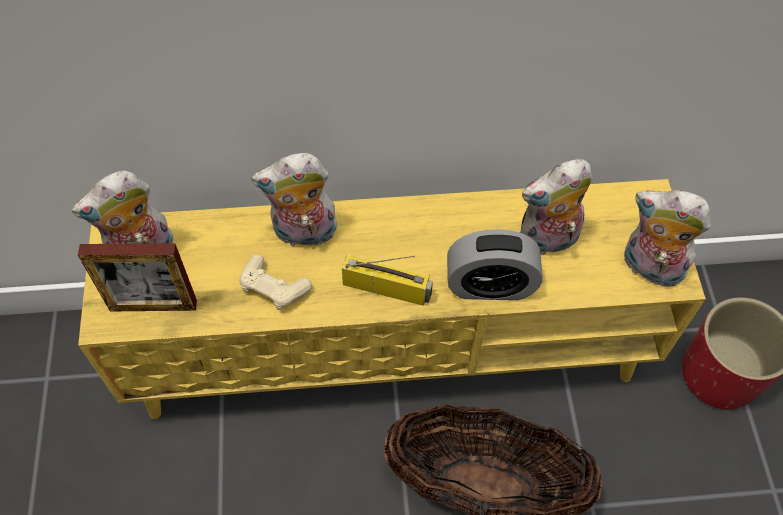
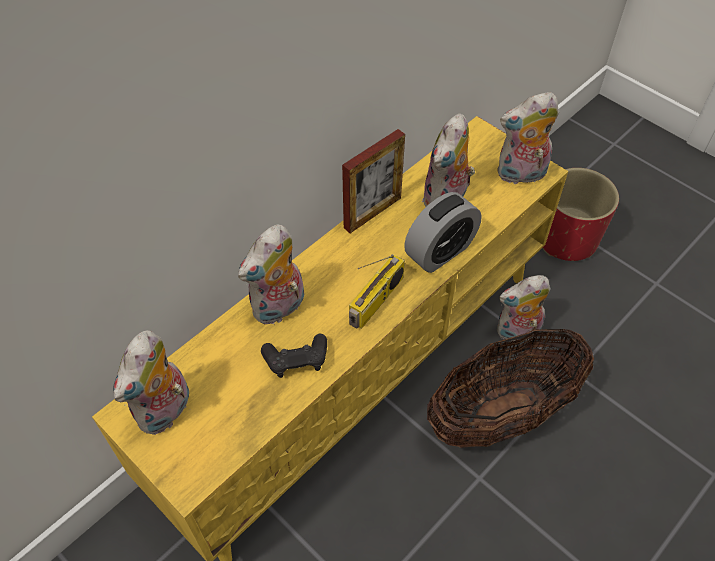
camera: 40 degrees left, 5 degrees down
(153, 305) = (216, 441): picture frame -> picture frame (372, 213)
(273, 288) = (296, 360): beige game controller -> black game controller
(387, 288) = (376, 301): radio -> radio turned 150 degrees clockwise
(573, 425) = (517, 332): none -> plush toy

